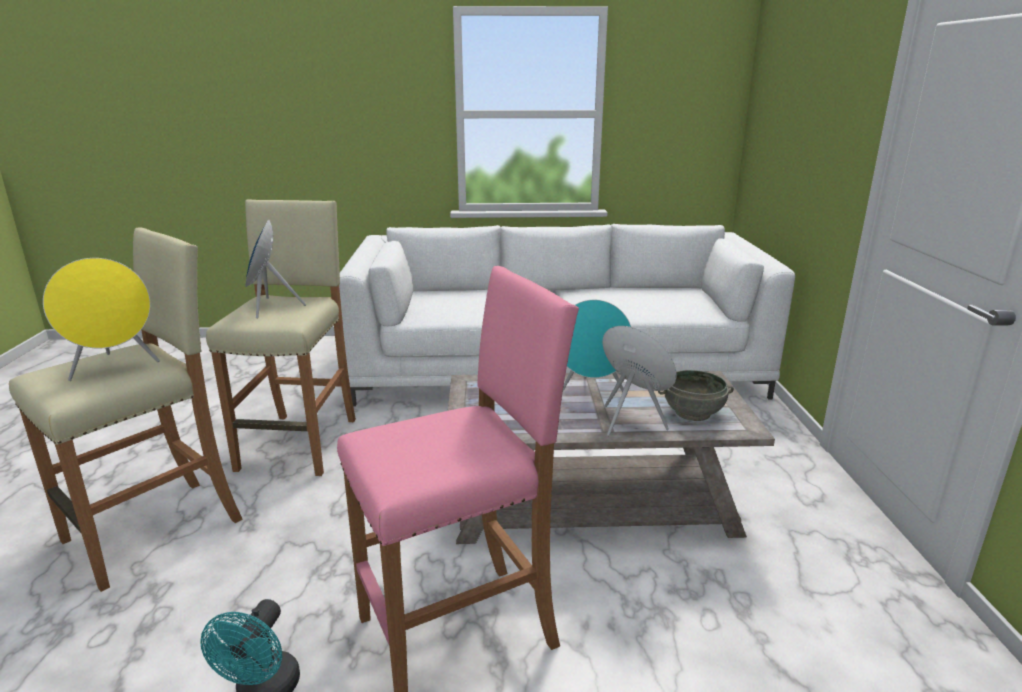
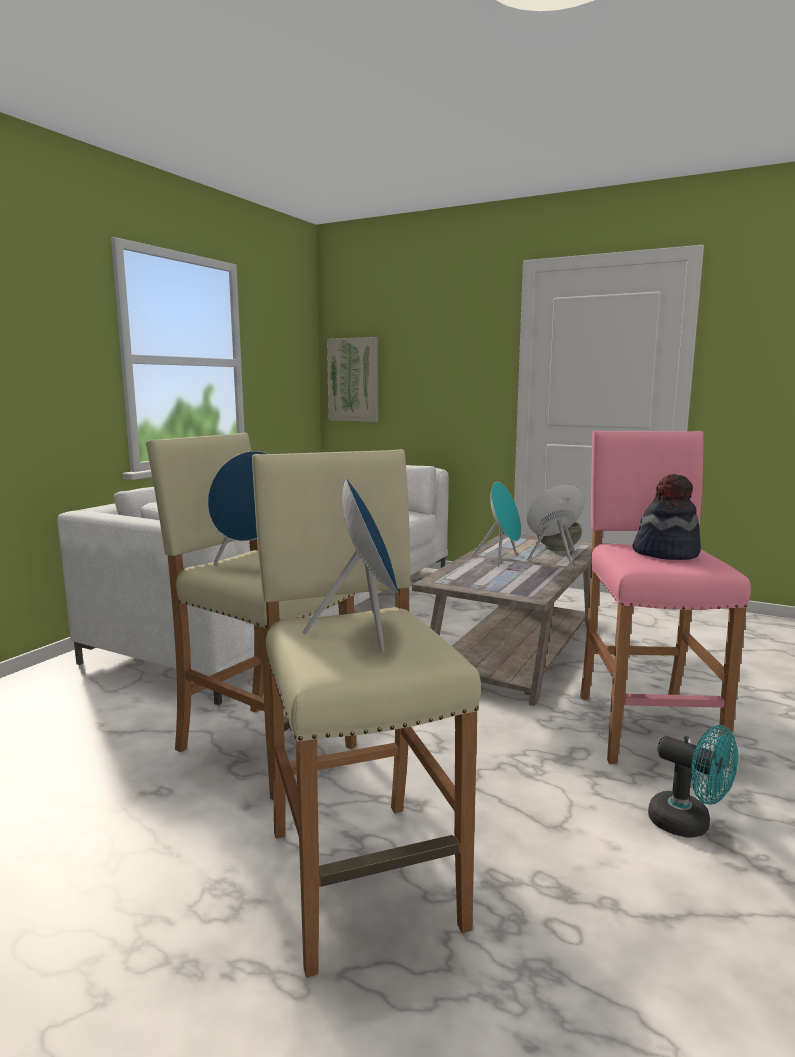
camera: 60 degrees left, 10 degrees down
(114, 368) = (365, 631): yellow speaker -> blue speaker
(447, 444) = (666, 553): none -> hat
(761, 134) = (353, 380): none -> picture

